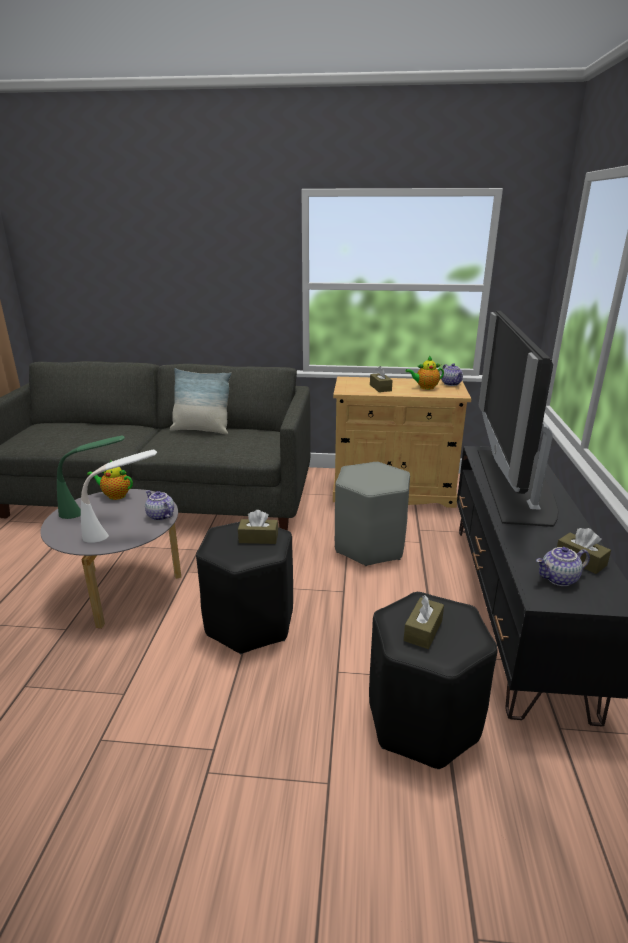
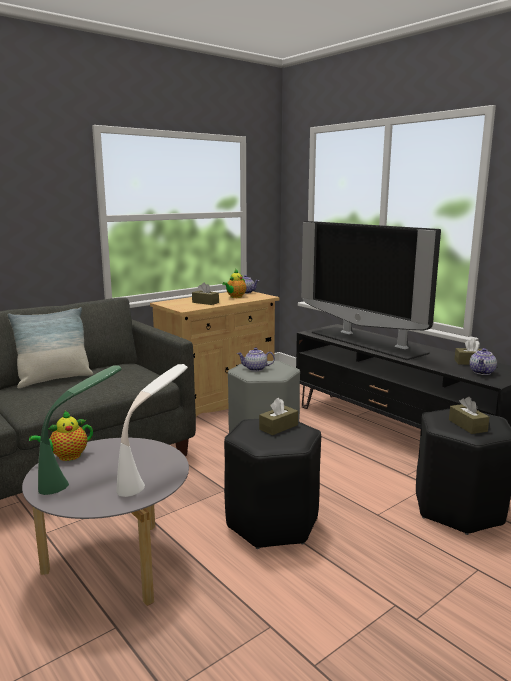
camera: 45 degrees left, 10 degrees down
(160, 516) = (155, 451): teapot -> teapot (255, 369)

